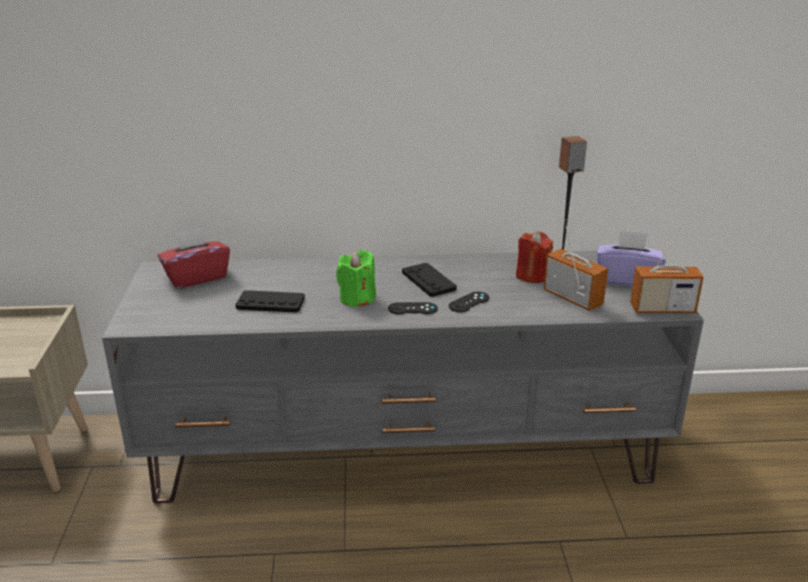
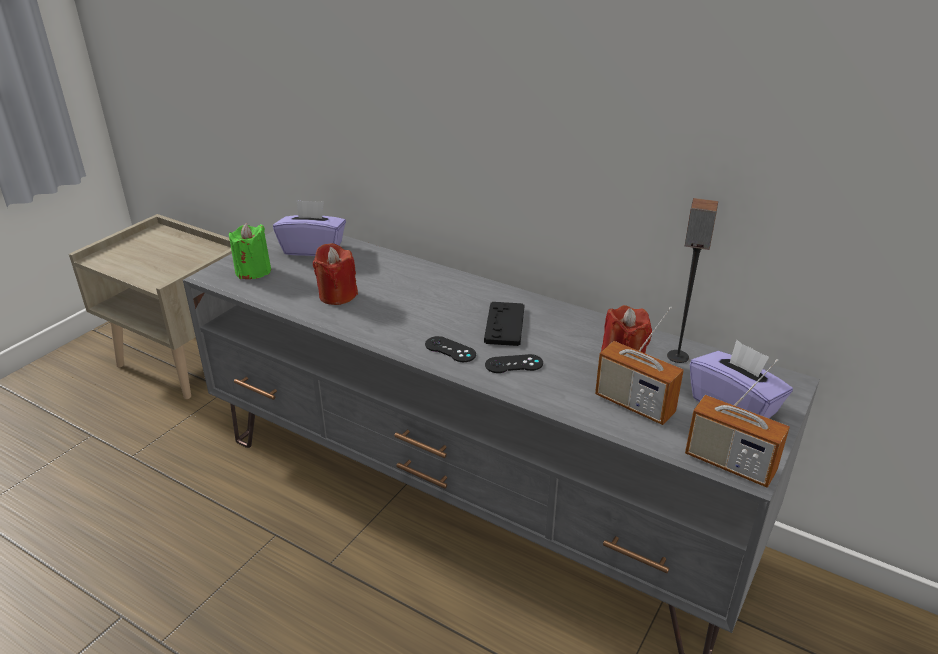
camera: 35 degrees right, 5 degrees up
(196, 277) = (313, 249): red tissue box -> purple tissue box
(270, 303) = (337, 295): black game controller -> red candle
(357, 298) = (414, 319): green candle -> green candle (253, 271)
(572, 298) = (634, 404): radio -> radio turned 135 degrees clockwise

